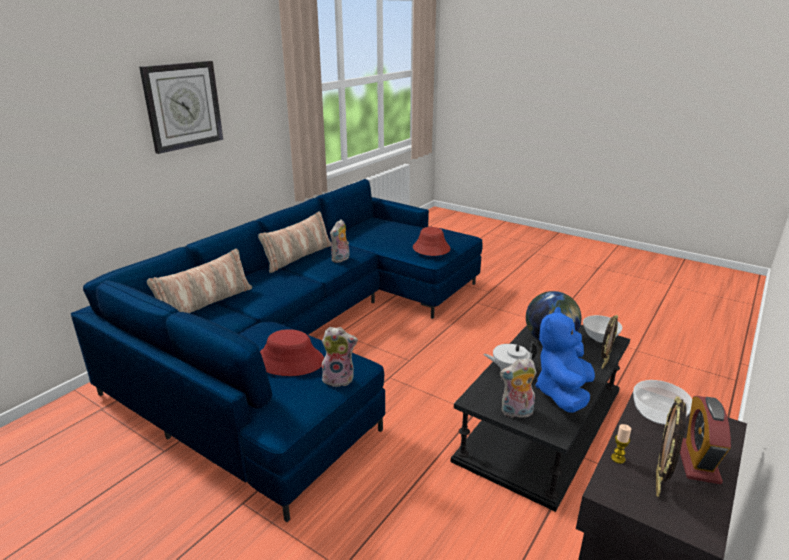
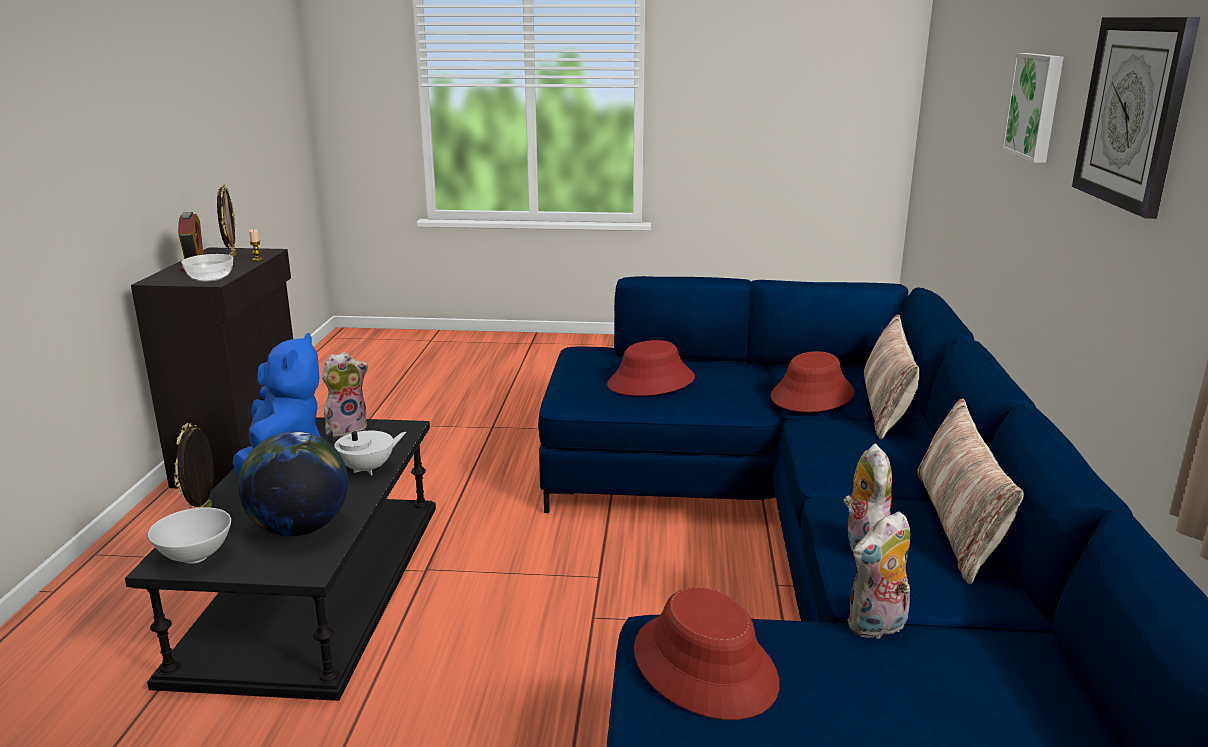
camera: 150 degrees right, 5 degrees down
(65, 133) = (1036, 106): none -> picture
(224, 320) = (812, 395): none -> red hat
(339, 378) = (572, 383): plush toy -> plush toy (877, 627)

